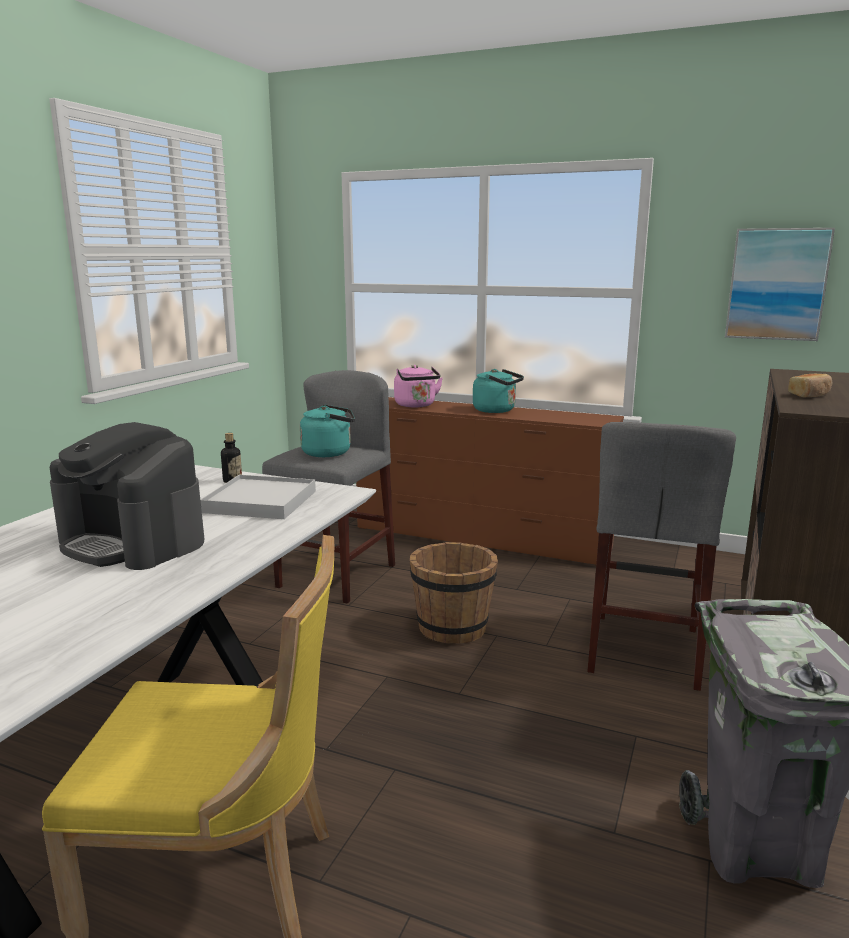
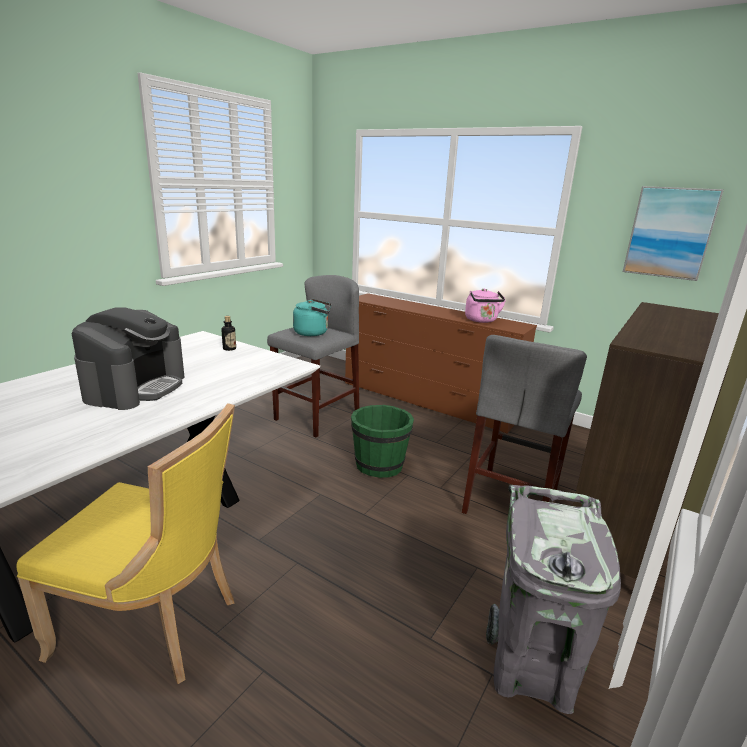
camera: 10 degrees right, 5 degrees up
(133, 542) = (136, 387): coffee machine -> coffee machine turned 120 degrees counterclockwise
(260, 502) = (236, 366): white tray -> none
(416, 405) = (389, 303): pink kettle -> pink kettle (482, 320)
(452, 627) = (379, 465): brown bucket -> green bucket
(497, 410) = (444, 312): turquoise kettle -> none
(810, 395) = (651, 329): bread -> none

